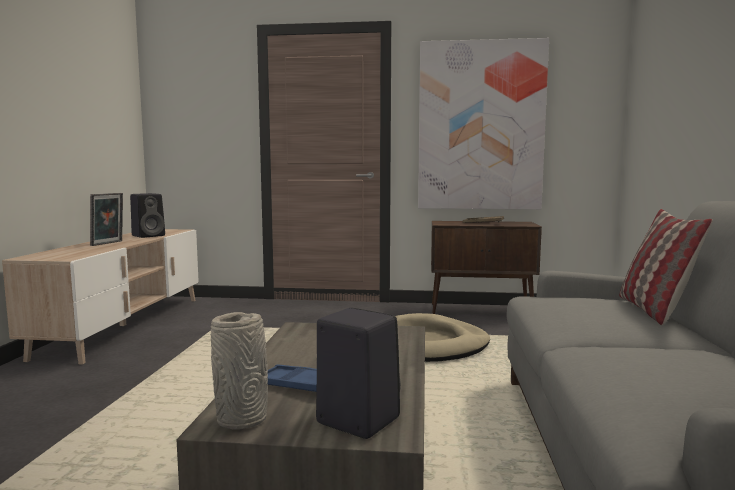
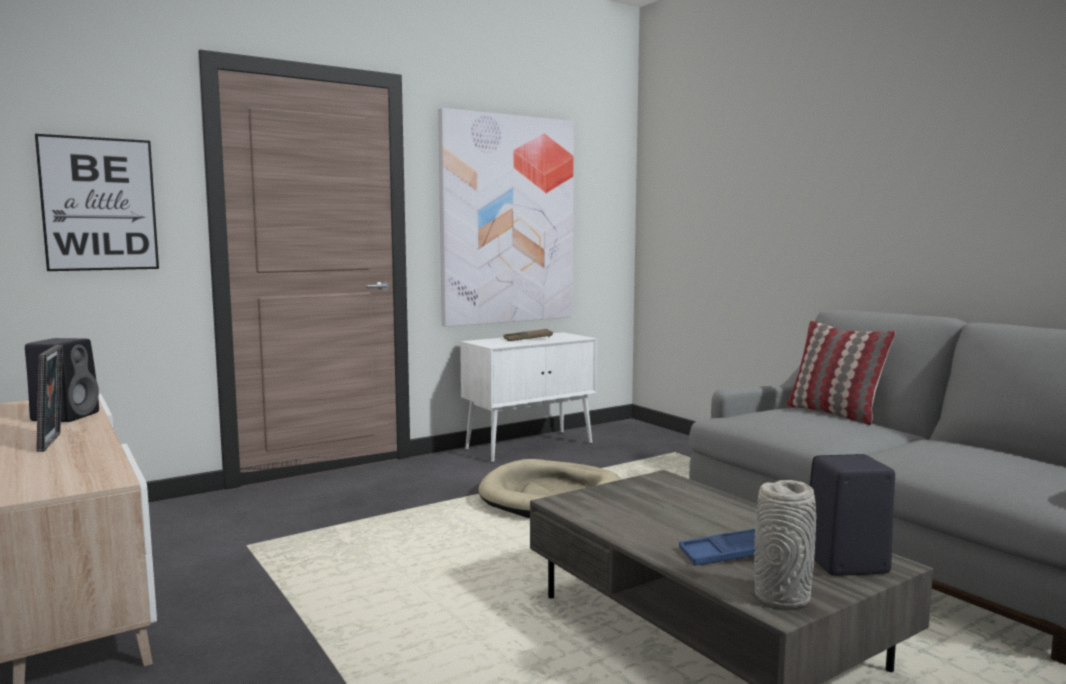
camera: 40 degrees left, 0 degrees up
(203, 122) = (99, 204): none -> picture
(482, 311) = (530, 446): brown cabinet -> white cabinet

